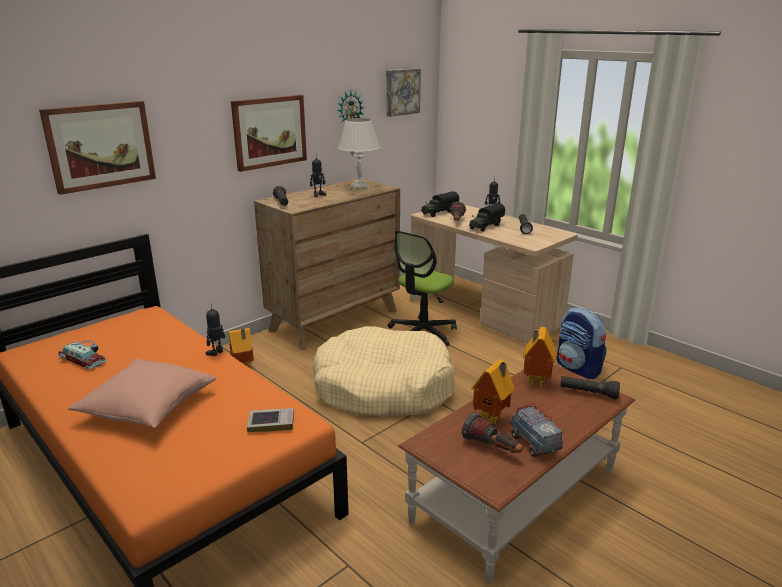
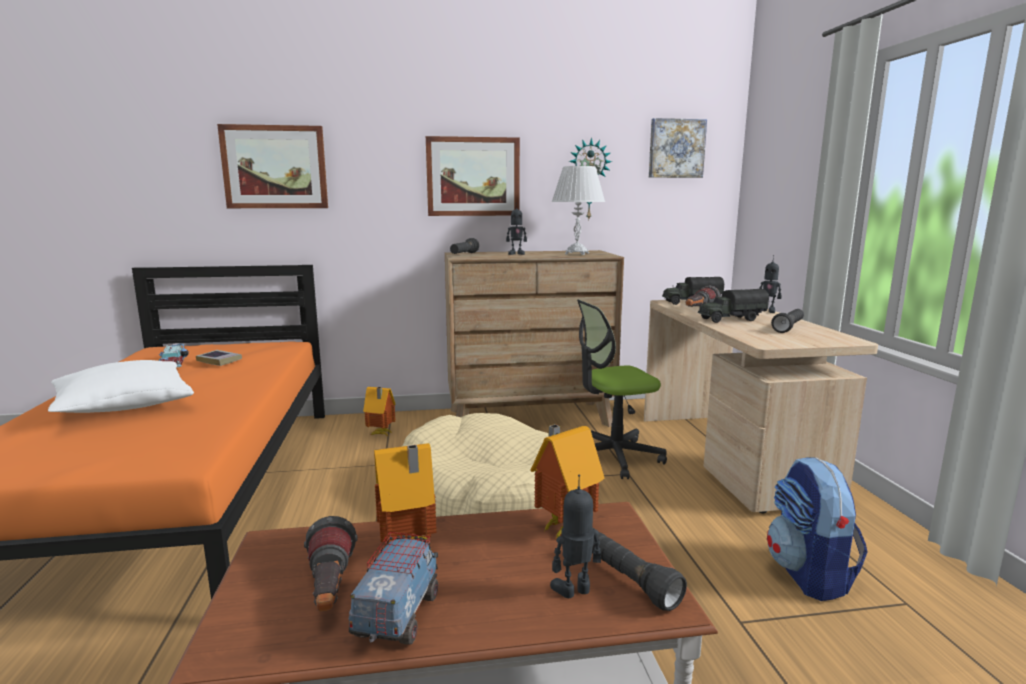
camera: 35 degrees right, 10 degrees down
(147, 407) = (124, 405): pink pillow -> white pillow
(217, 353) = (264, 382): toy robot -> toy robot (575, 591)
(271, 423) = (162, 451): book -> book (219, 361)

